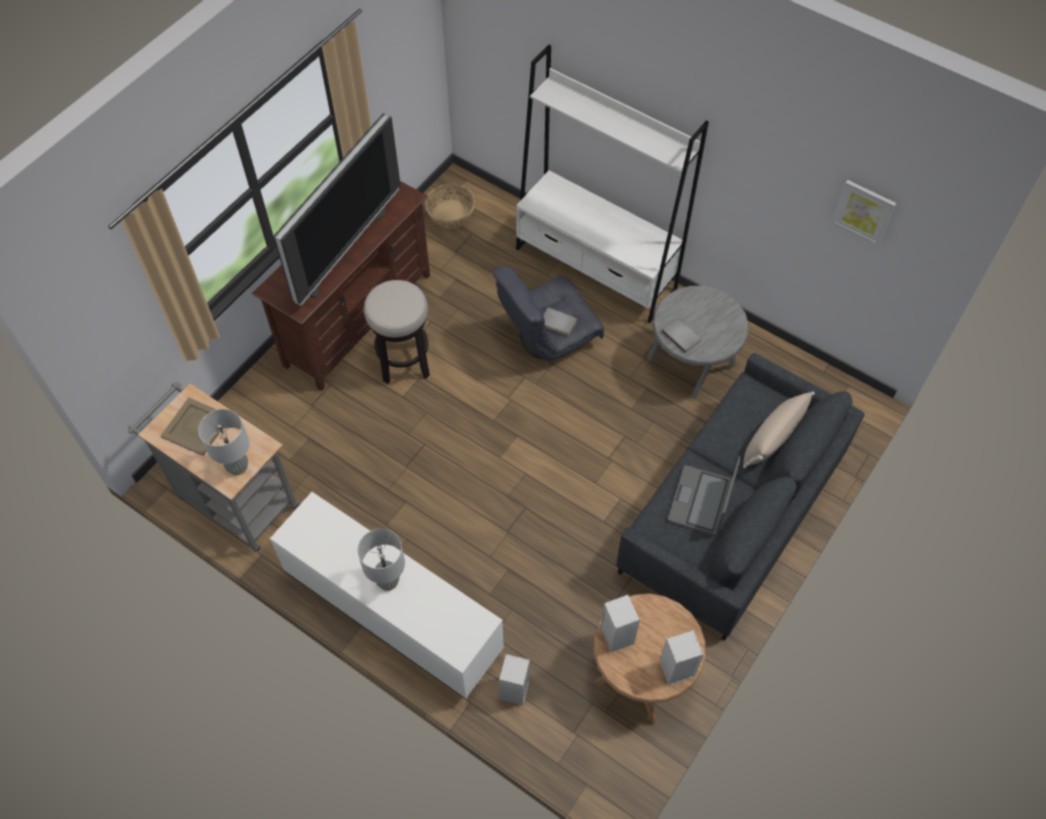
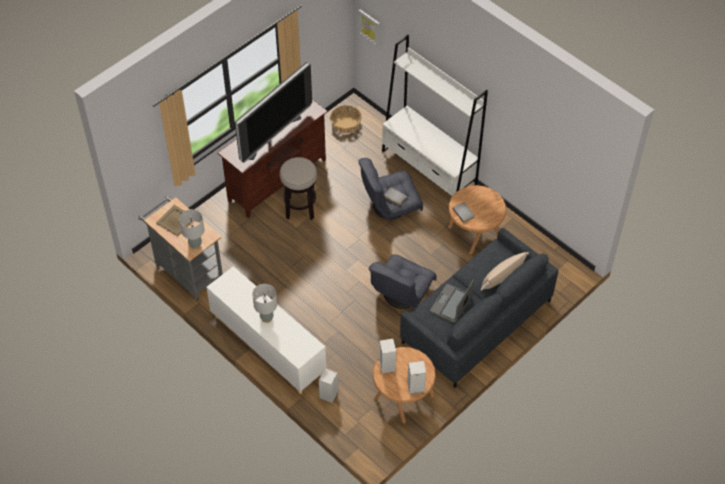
camera: 10 degrees right, 5 degrees down
(597, 484) = (401, 293): none -> grey armchair
(691, 364) = (474, 234): grey side table -> brown side table
(864, 211) = (565, 152): picture -> picture (369, 27)

